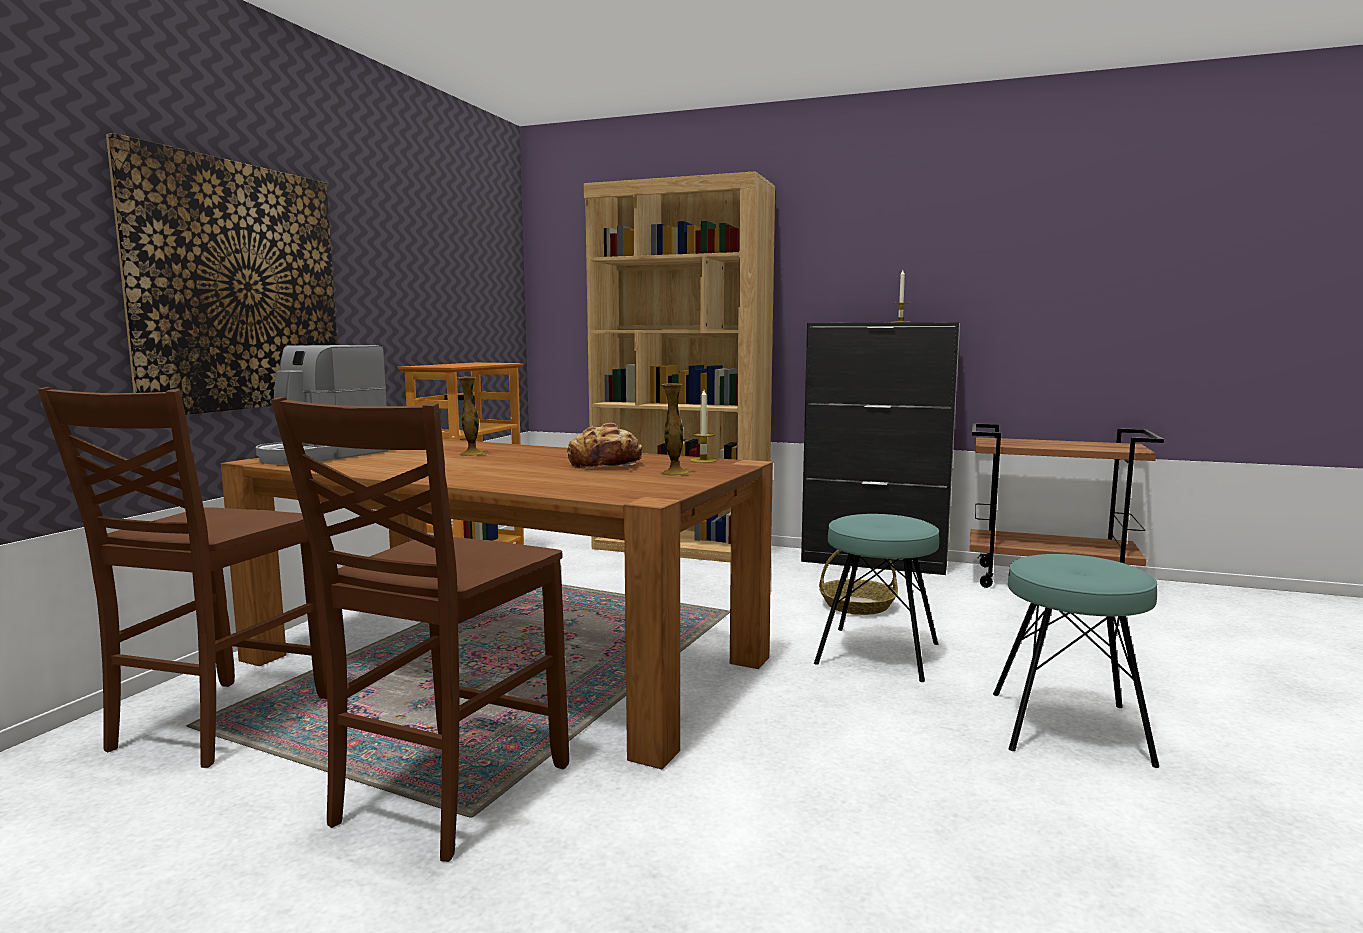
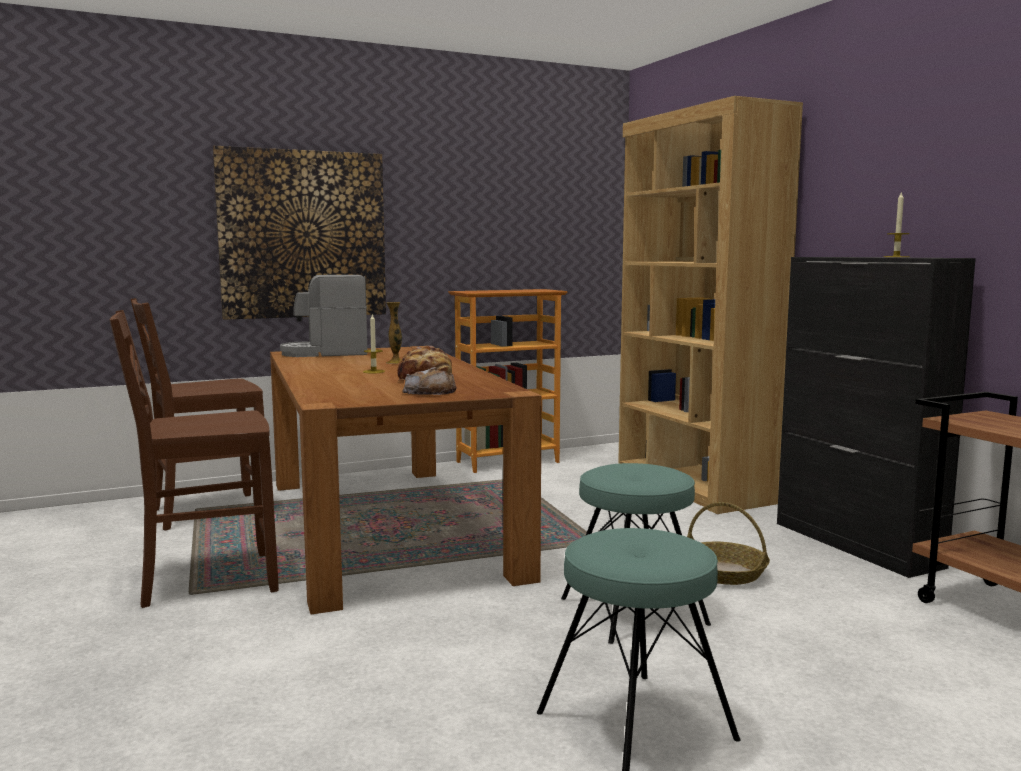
camera: 45 degrees right, 0 degrees up
(675, 473) = (429, 392): vase -> bread
(703, 460) = (499, 387): candle -> candle (373, 371)

